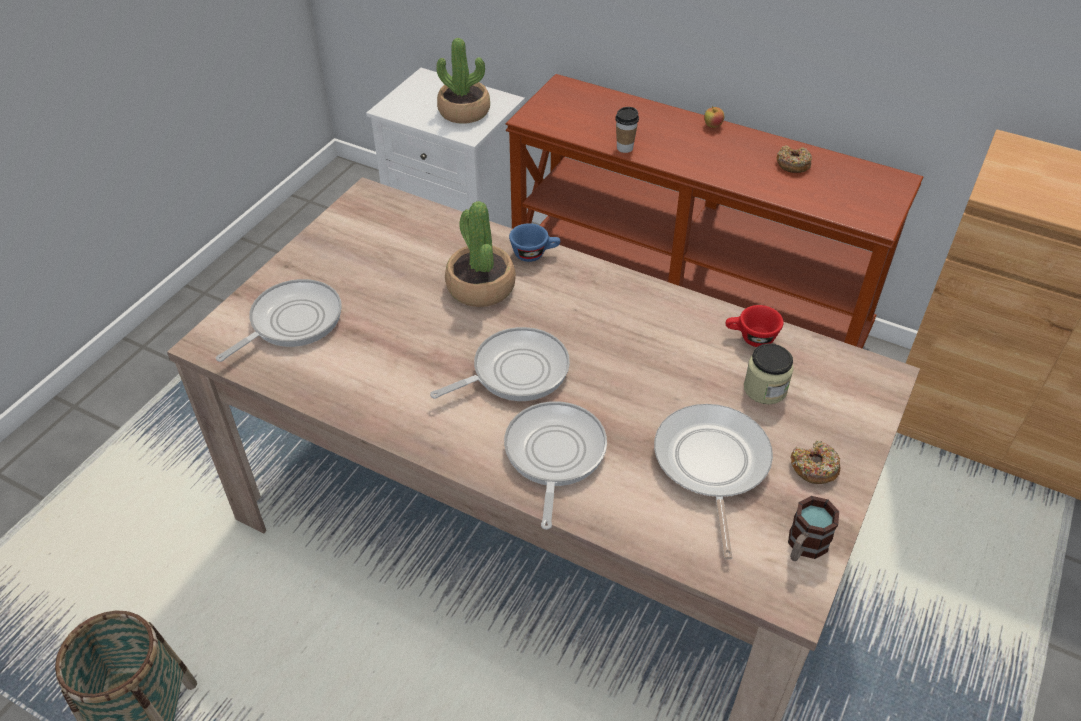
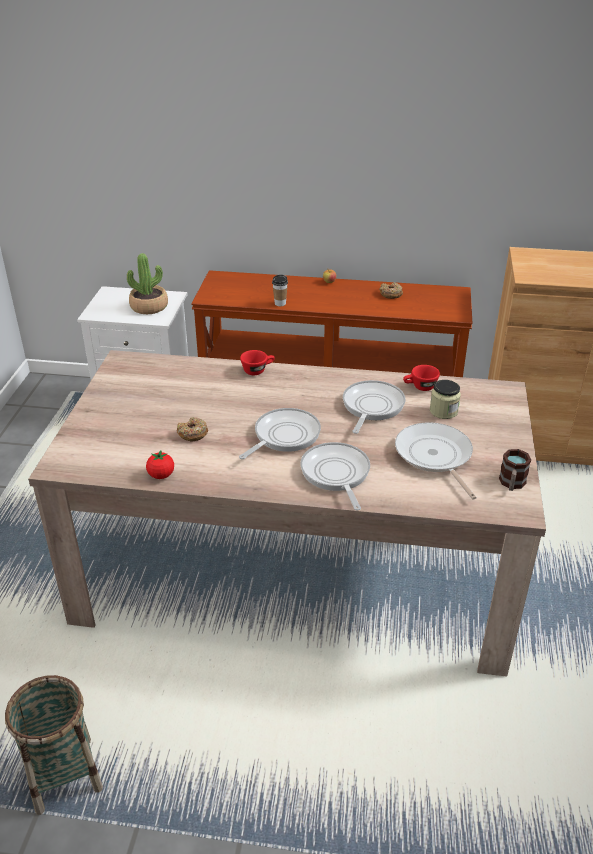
camera: 20 degrees left, 10 degrees down
(291, 322) = (112, 441): frying pan -> frying pan (371, 407)
(325, 391) = (161, 475): none -> tomato
(480, 287) = (232, 395): potted plant -> none
(534, 254) = (258, 370): blue cup -> red cup
(814, 468) = (494, 444): donut -> donut (193, 434)

